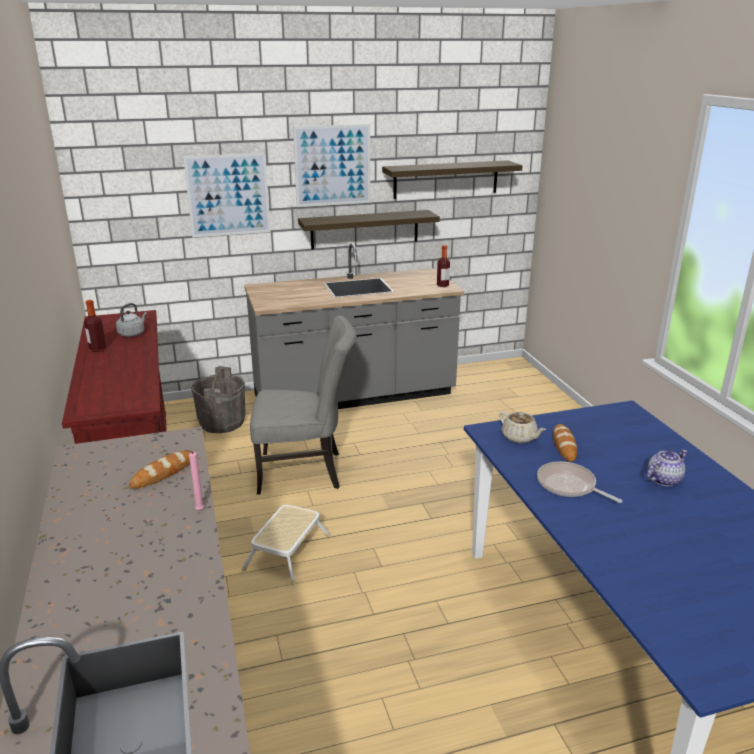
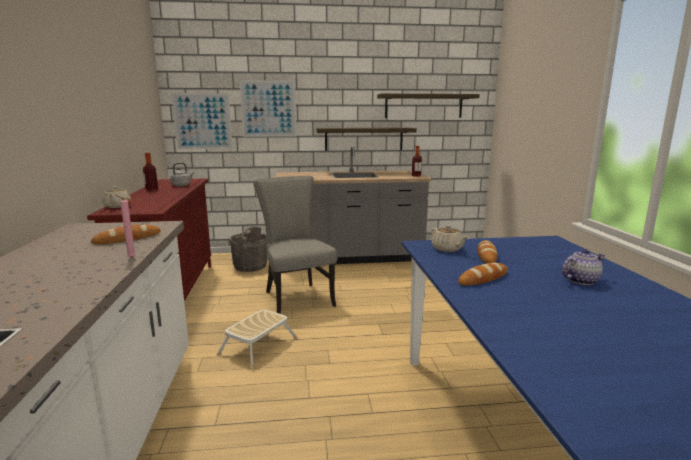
camera: 10 degrees right, 10 degrees down
(85, 398) = (117, 206): none -> beige teapot
(306, 471) = (296, 297): grey chair -> grey chair turned 120 degrees counterclockwise
(332, 165) = (342, 92): picture -> picture (203, 121)
(569, 486) = (483, 278): frying pan -> bread

